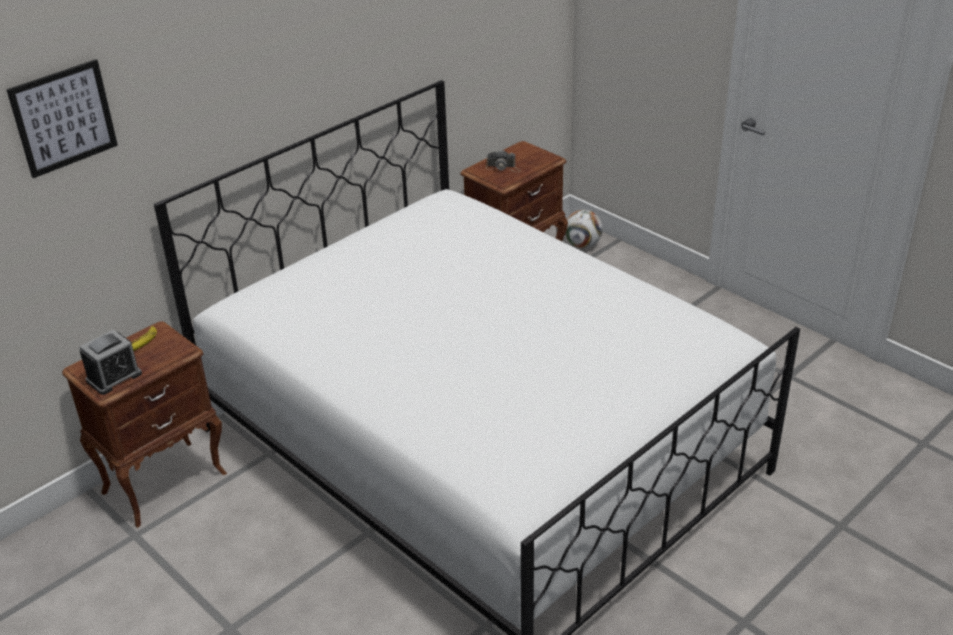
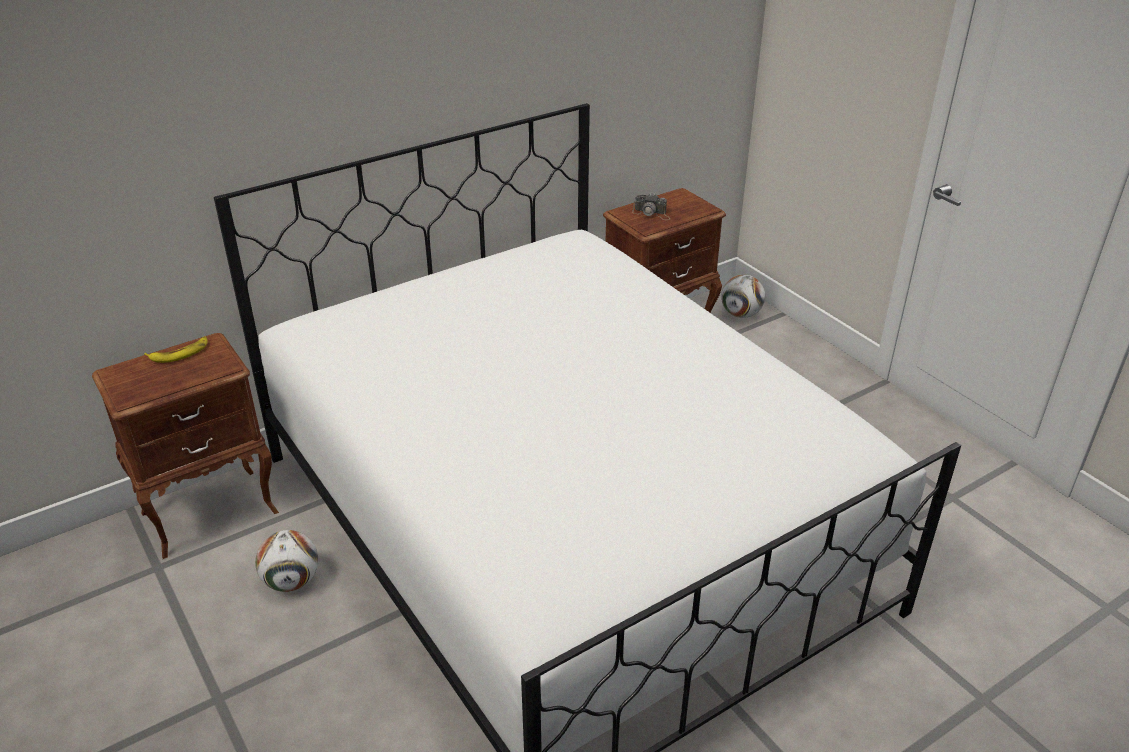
camera: 10 degrees right, 0 degrees up
(63, 118) = (99, 79): picture -> none
(114, 377) = (141, 388): alarm clock -> none
(259, 527) = (292, 581): none -> football

